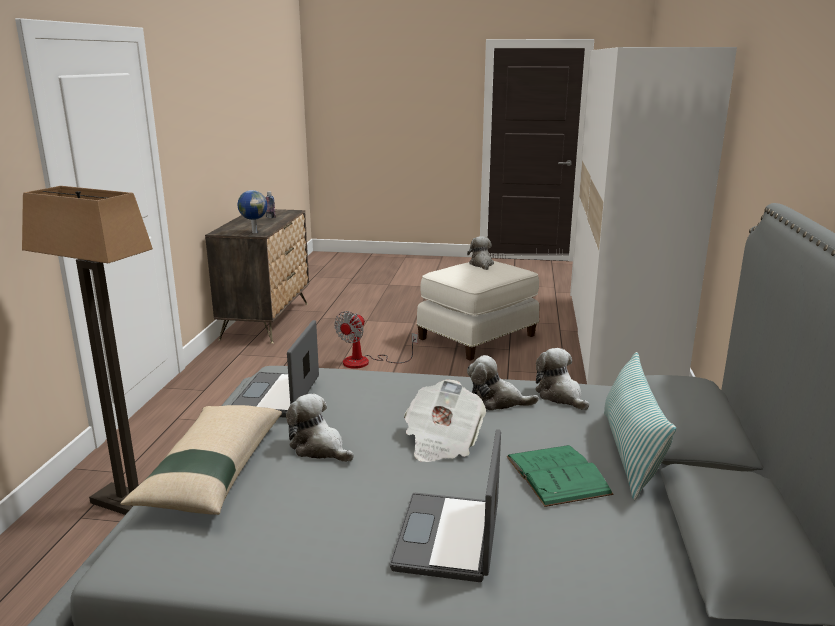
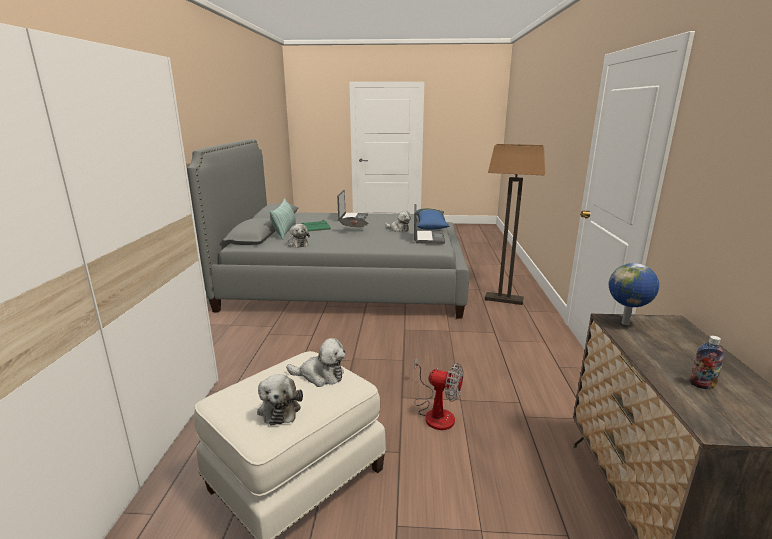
camera: 175 degrees right, 0 degrees up
(212, 471) = (431, 225): beige pillow -> blue pillow
(366, 362) = (435, 412): fan -> fan turned 90 degrees clockwise
(496, 401) = (328, 241): plush toy -> plush toy (320, 375)

